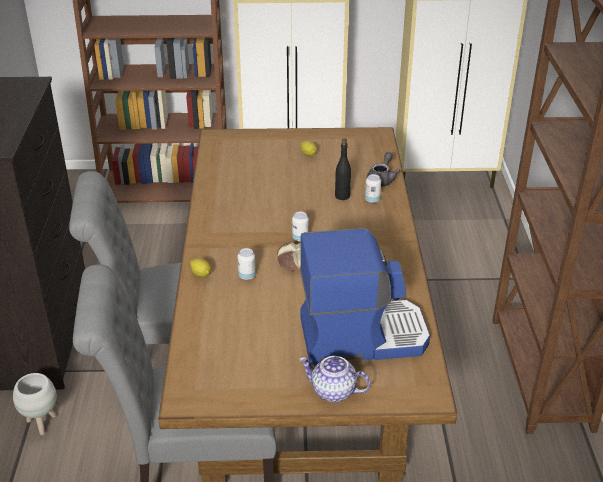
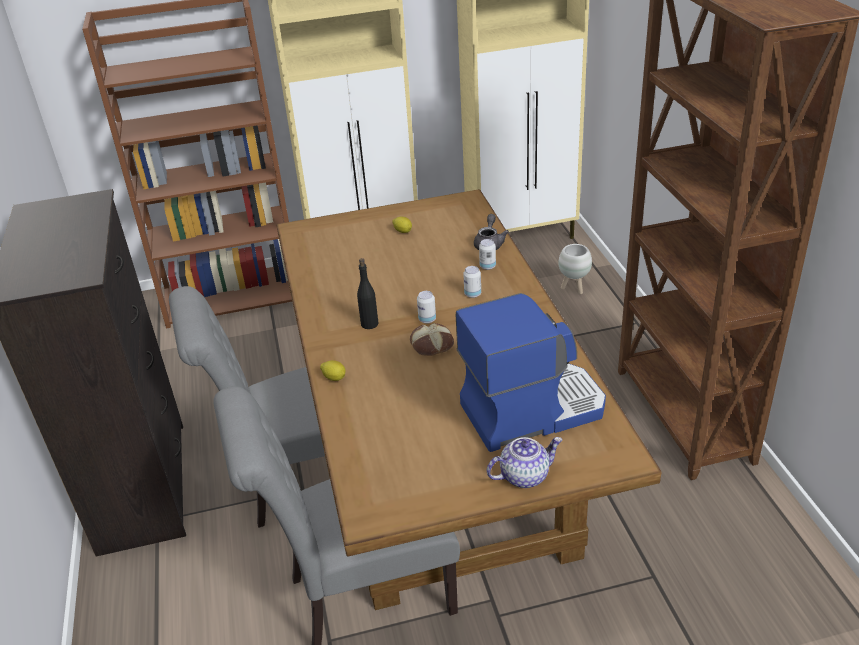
camera: 10 degrees left, 0 degrees up
(42, 424) = (172, 580): white planter -> white planter (574, 288)
(247, 276) = (385, 370): can -> can (472, 294)
(333, 391) = (524, 475): teapot -> teapot turned 150 degrees clockwise
(342, 196) = (454, 268): black bottle -> black bottle (369, 324)

